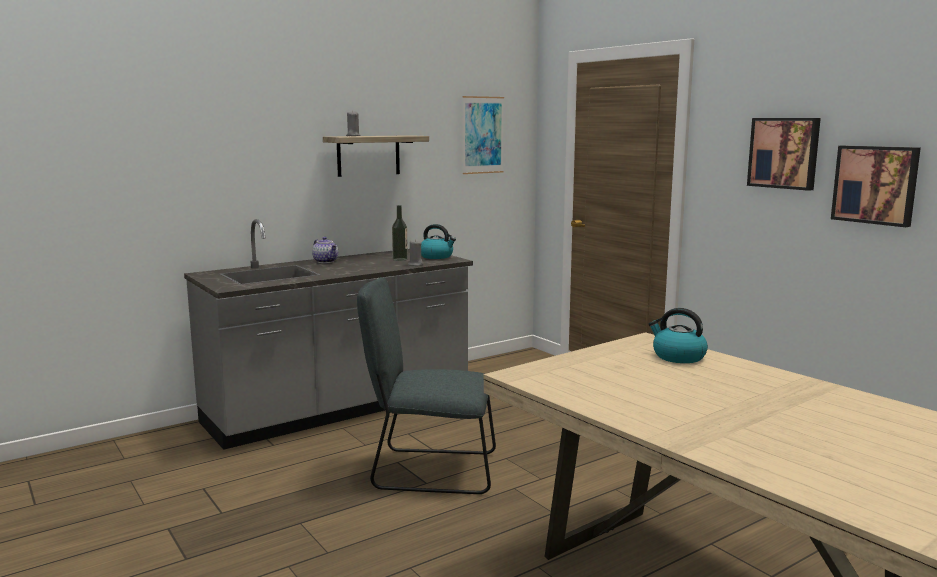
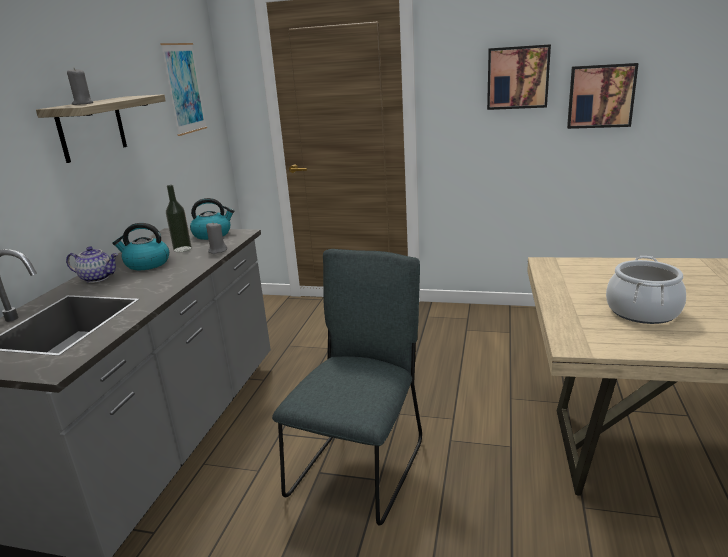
camera: 40 degrees left, 10 degrees up
(428, 470) = (361, 465): grey chair -> grey chair turned 150 degrees clockwise
(622, 380) = (642, 311): none -> cooking pot
(677, 357) = (606, 272): kettle -> kettle (146, 264)

